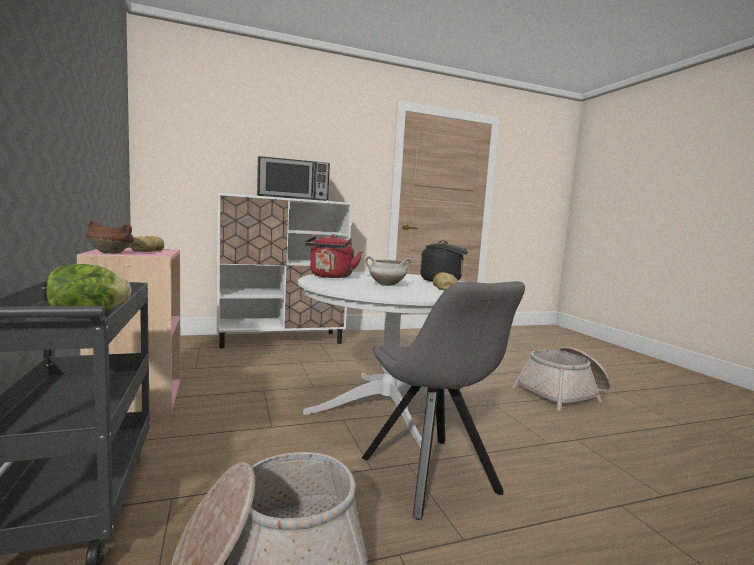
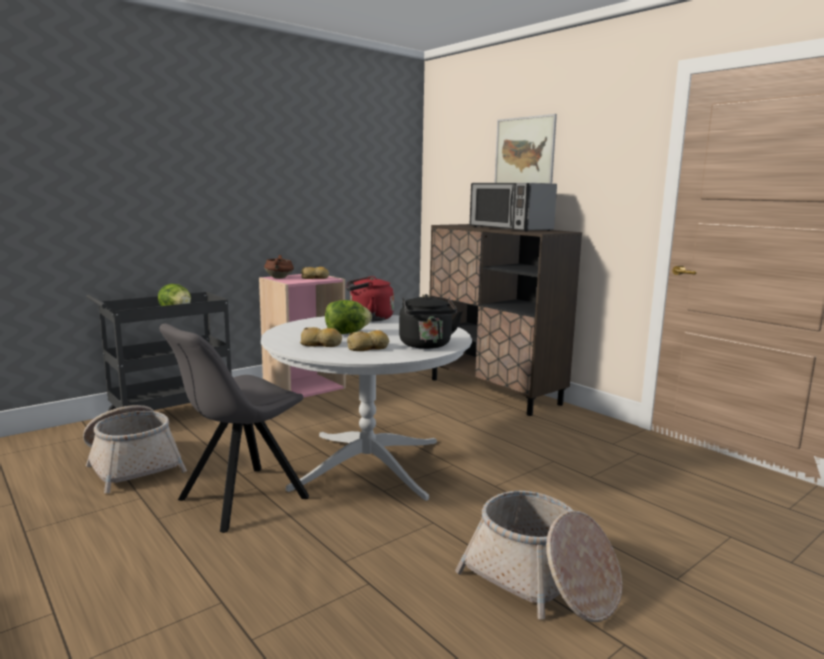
camera: 70 degrees right, 5 degrees up
(278, 139) = (524, 155): none -> picture
(281, 339) = (494, 391): white cabinet -> brown cabinet
(386, 285) = (346, 333): white cooking pot -> lettuce
(425, 292) = (321, 344): none -> bread

